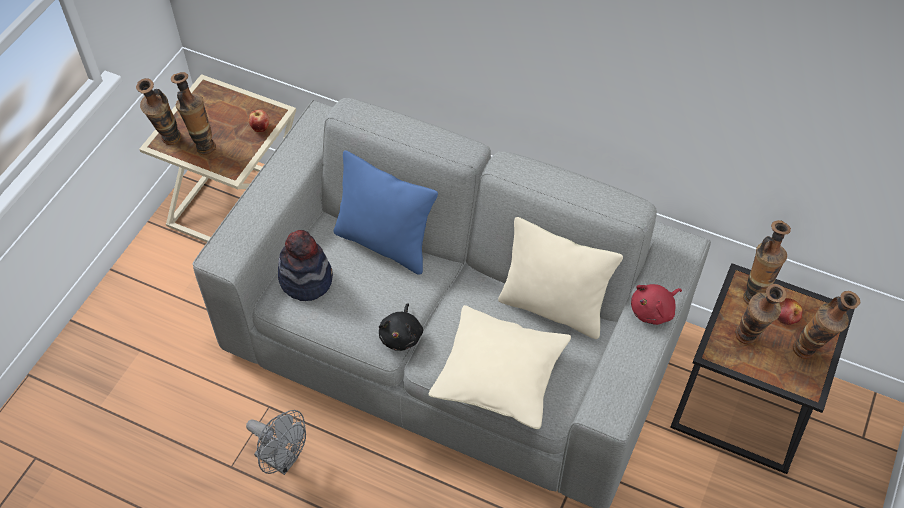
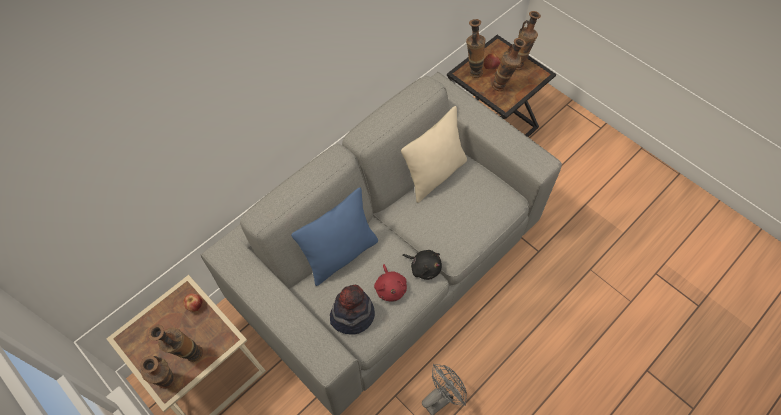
camera: 70 degrees left, 5 degrees up
(500, 375) = (476, 220): beige pillow -> none
(654, 311) = (478, 116): red plush toy -> red plush toy (390, 288)

